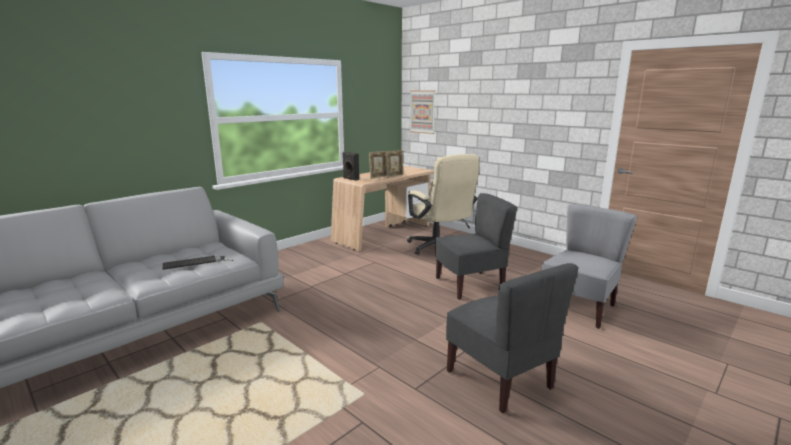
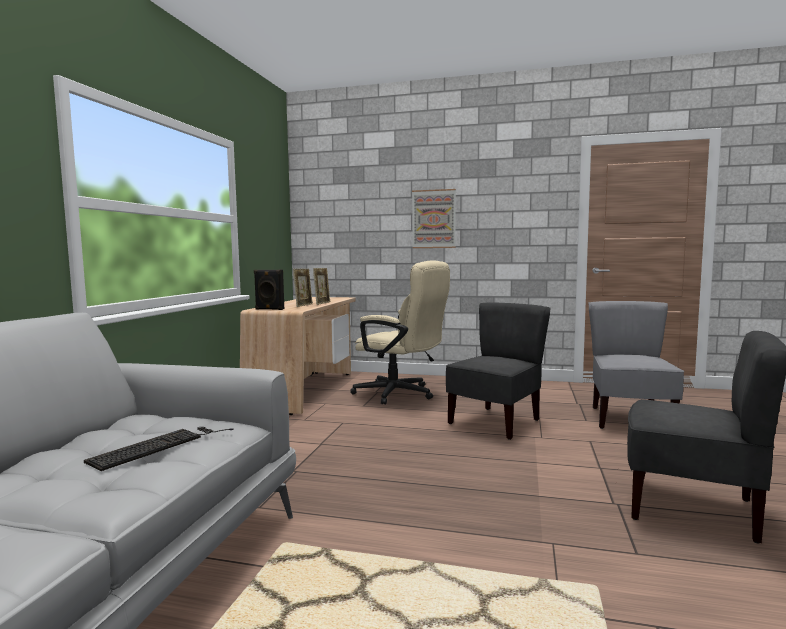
camera: 30 degrees left, 10 degrees down
(422, 111) = (326, 223): picture -> picture (434, 219)

